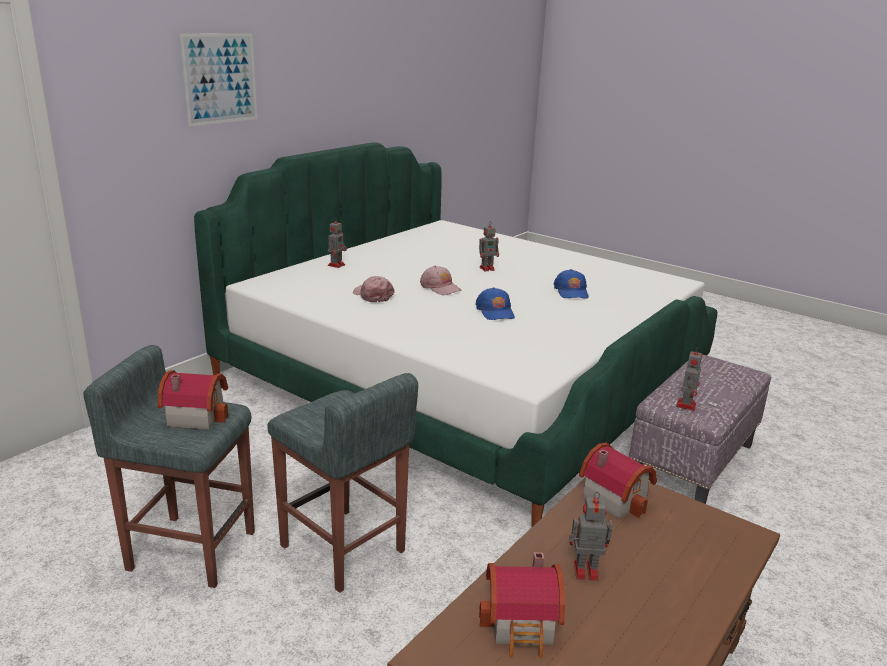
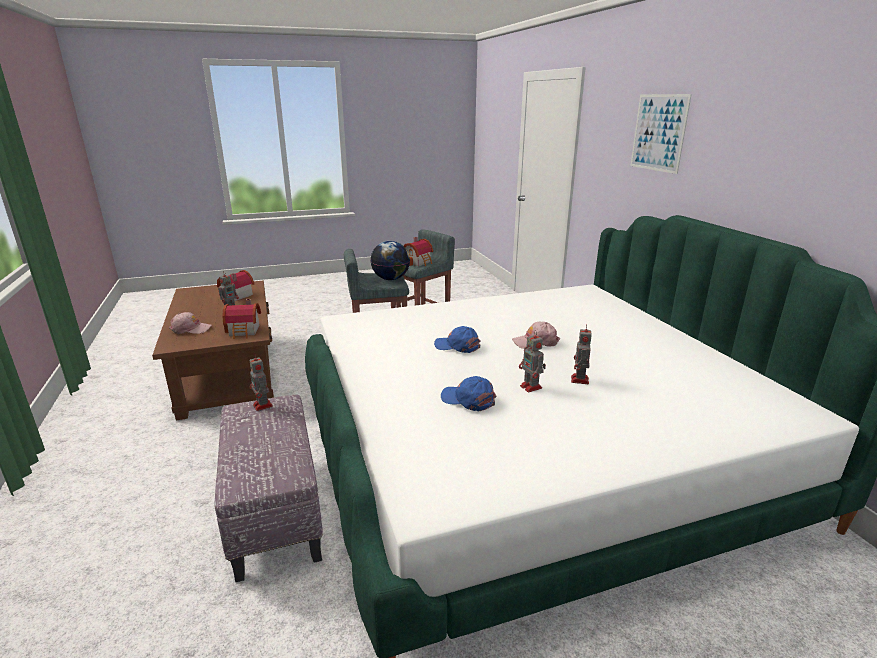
camera: 125 degrees right, 0 degrees up
(324, 409) = (391, 279): none -> globe
(337, 265) = (627, 319): toy robot -> toy robot (531, 387)
(373, 295) = (536, 315): pink cap -> pink cap (191, 329)

